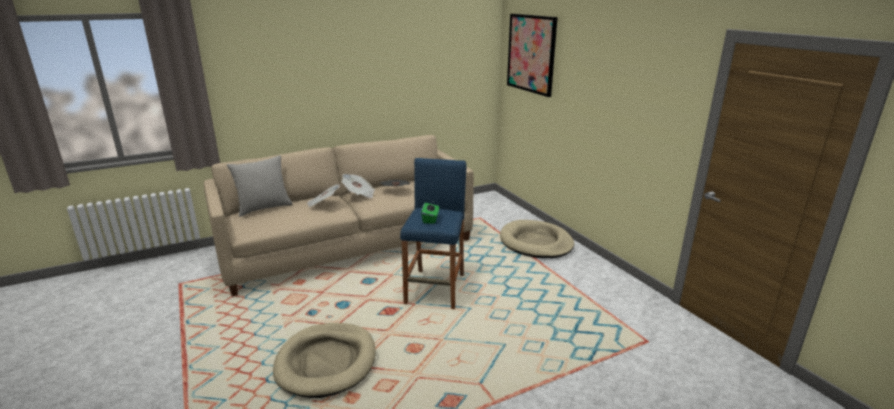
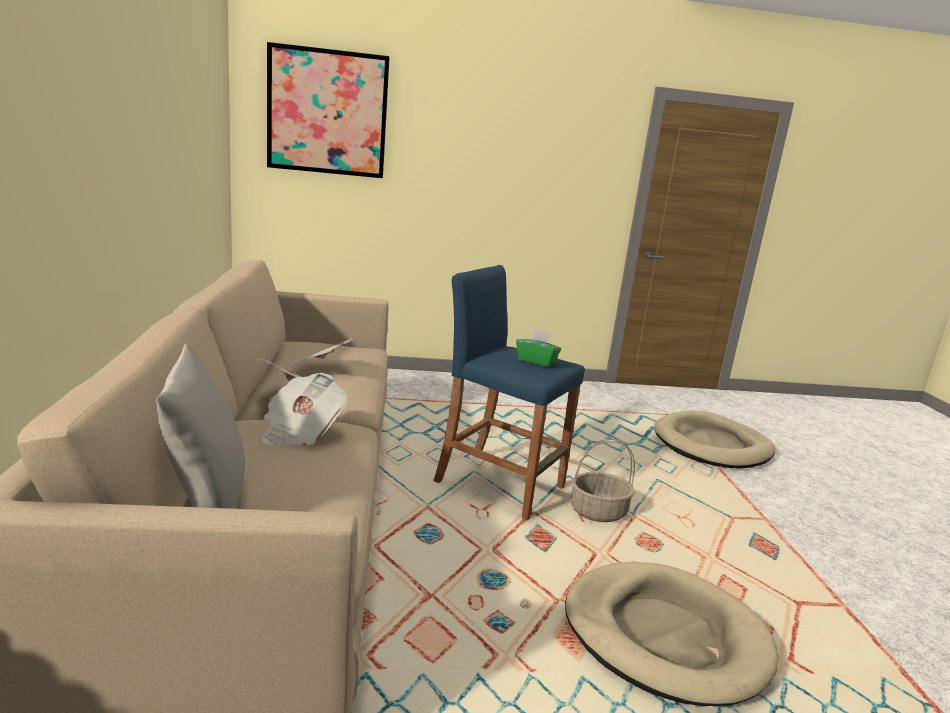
camera: 70 degrees left, 5 degrees down
(436, 326) = (598, 512): none -> basket
(536, 243) = (432, 390): beige dog bed -> beige dog bed (712, 445)

